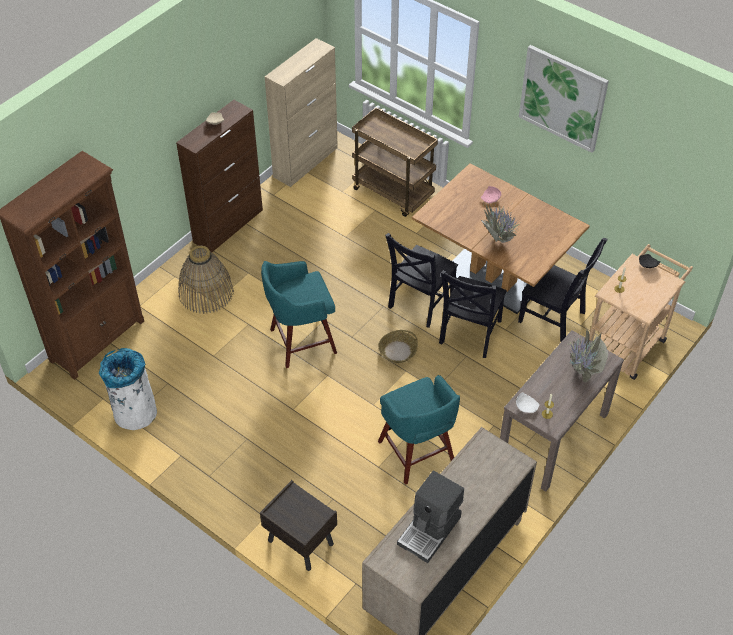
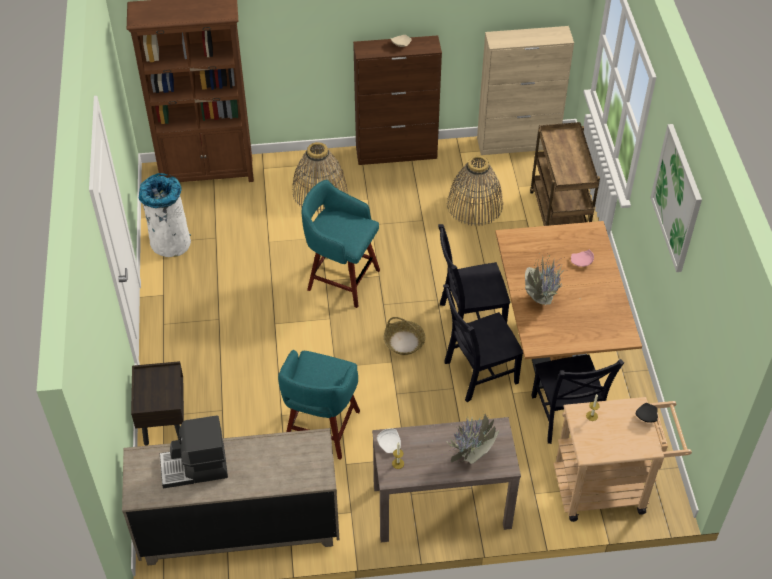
camera: 45 degrees right, 0 degrees up
(329, 224) = (475, 205): none -> basket

